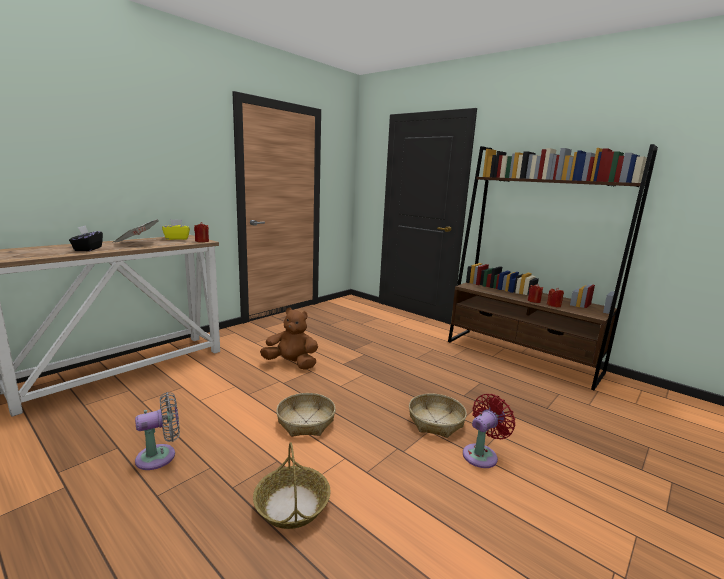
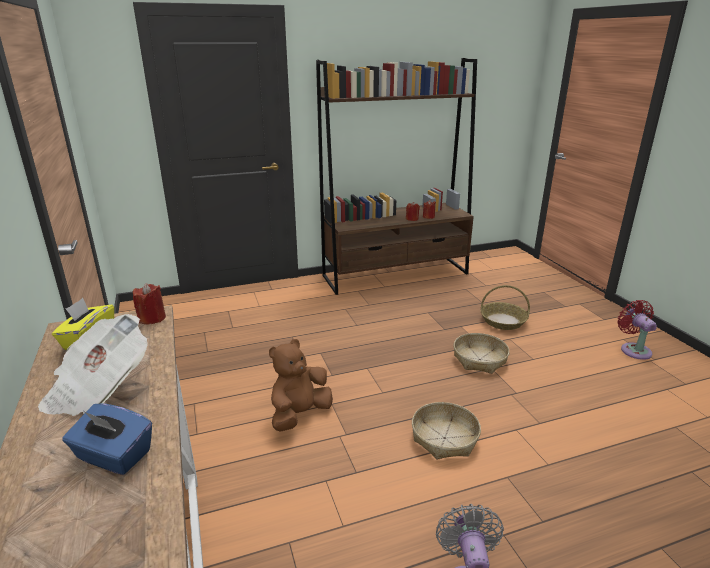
camera: 60 degrees left, 10 degrees up
(87, 249) = (113, 456): black tissue box -> blue tissue box
(292, 505) = (576, 482): basket -> basket (503, 321)
(482, 454) = (532, 356): red fan -> red fan (634, 349)

